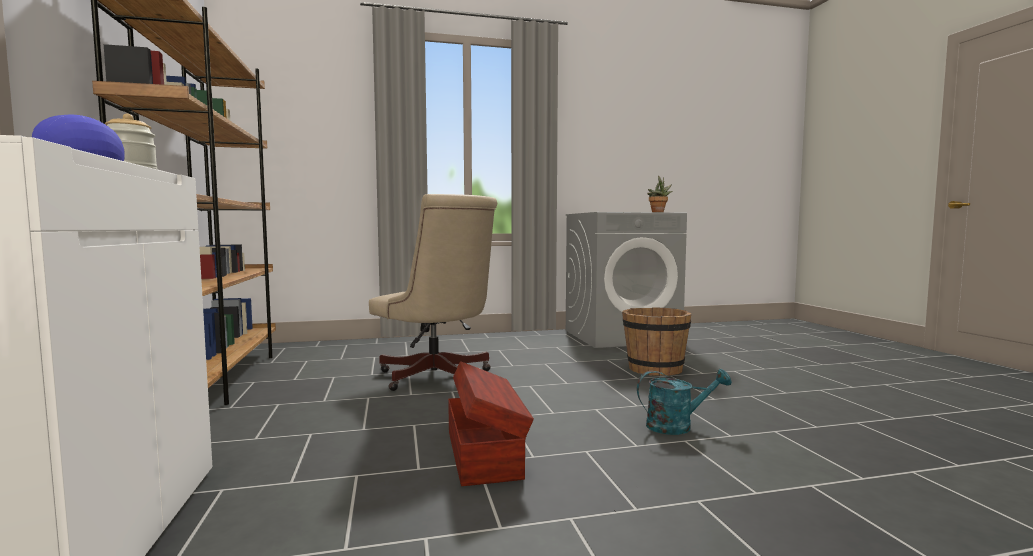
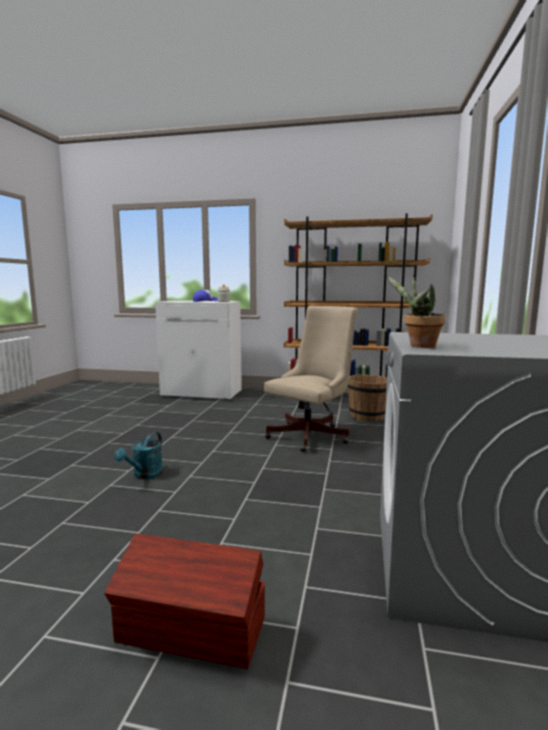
camera: 115 degrees right, 5 degrees up
(437, 378) = (312, 435): beige office chair -> beige office chair turned 150 degrees clockwise
(485, 453) = (188, 430): brown storage box -> brown storage box (192, 631)
(654, 369) = (261, 518): brown bucket -> brown bucket (367, 416)

